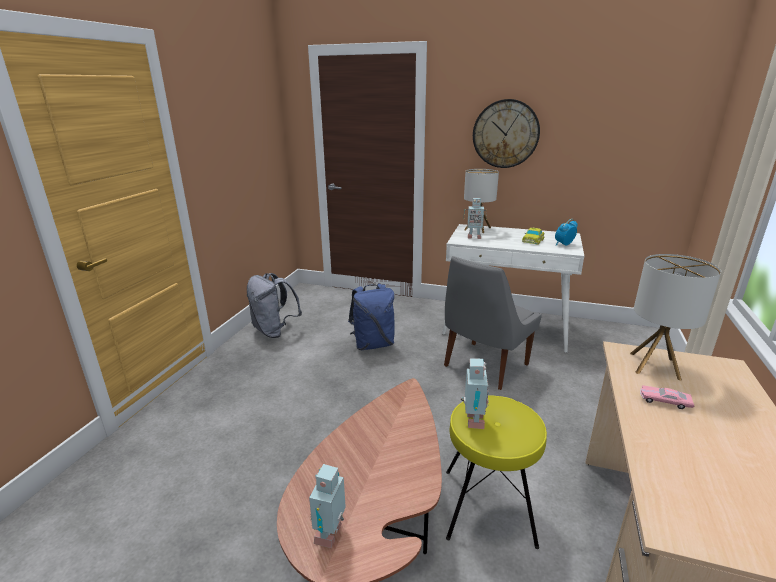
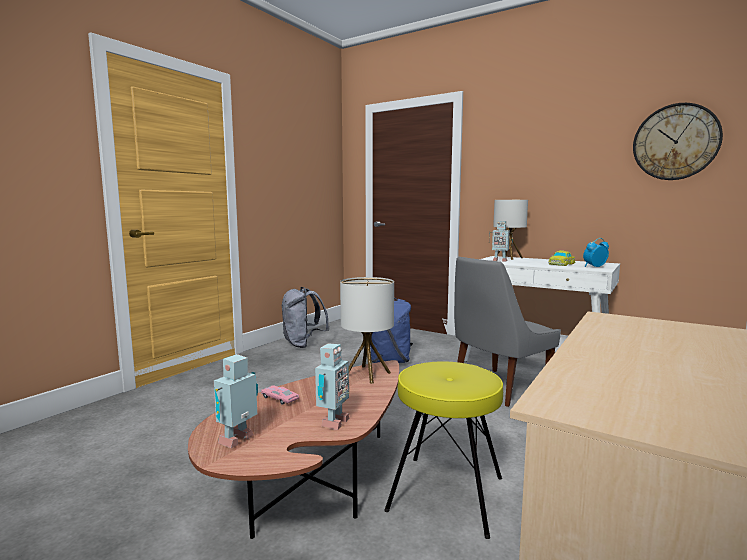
camera: 15 degrees right, 15 degrees down
(472, 421) = (422, 372): toy robot -> toy robot (332, 423)
(505, 134) = (537, 166): wall clock -> wall clock (675, 142)
(654, 366) = (636, 325): table lamp -> table lamp (367, 374)
(664, 401) = (628, 342): pink toy car -> pink toy car (279, 399)

